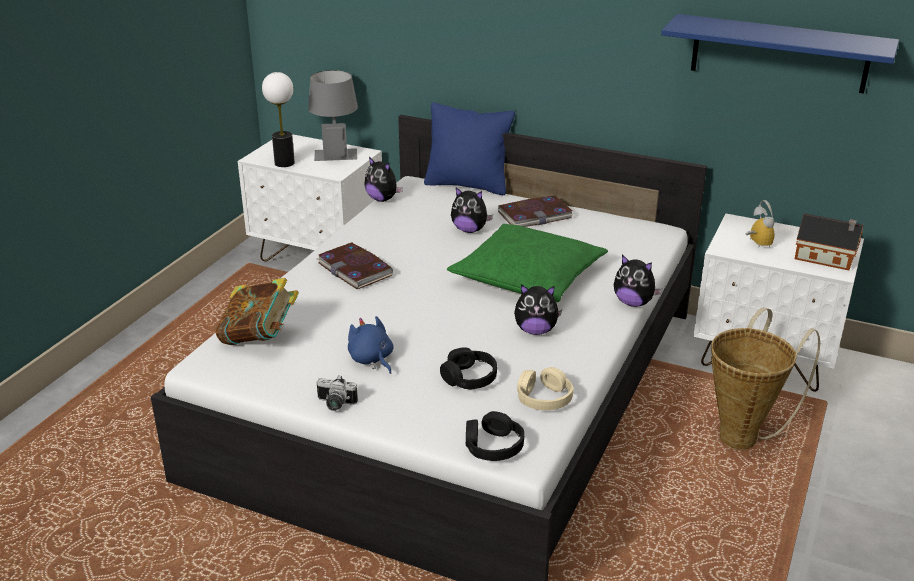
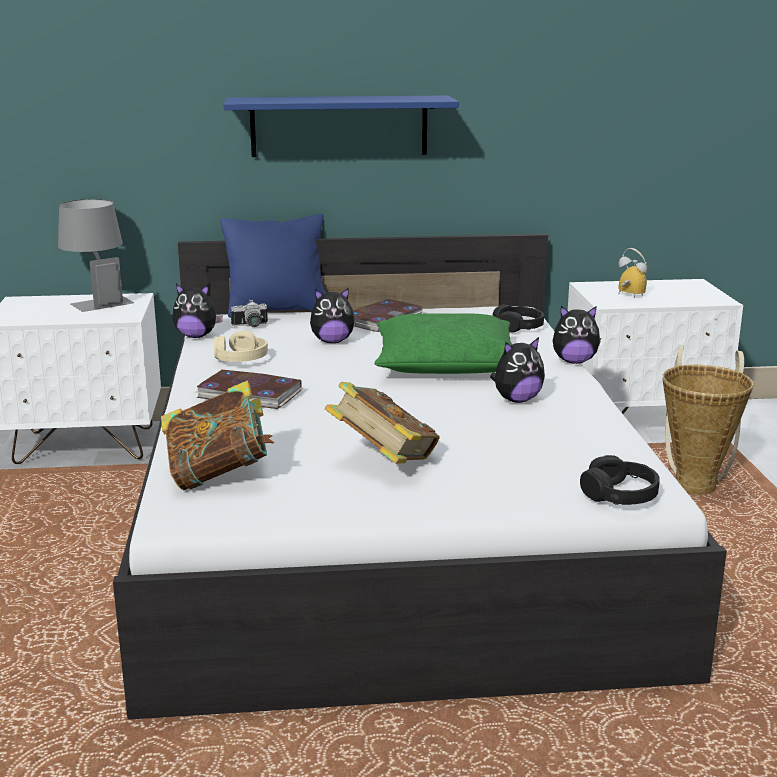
camera: 30 degrees left, 10 degrees down
(284, 163) = (46, 319): table lamp -> none
(335, 404) = (398, 508): camera -> camera (250, 326)
(371, 360) = (383, 461): blue plush toy -> book
(469, 377) = (510, 449): black headphones -> black headphones (518, 327)
(544, 398) = (605, 446): beige headphones -> beige headphones (240, 358)
(779, 53) = (606, 102): blue shelf -> blue shelf (339, 126)
(827, 258) = (697, 294): toy house -> none

